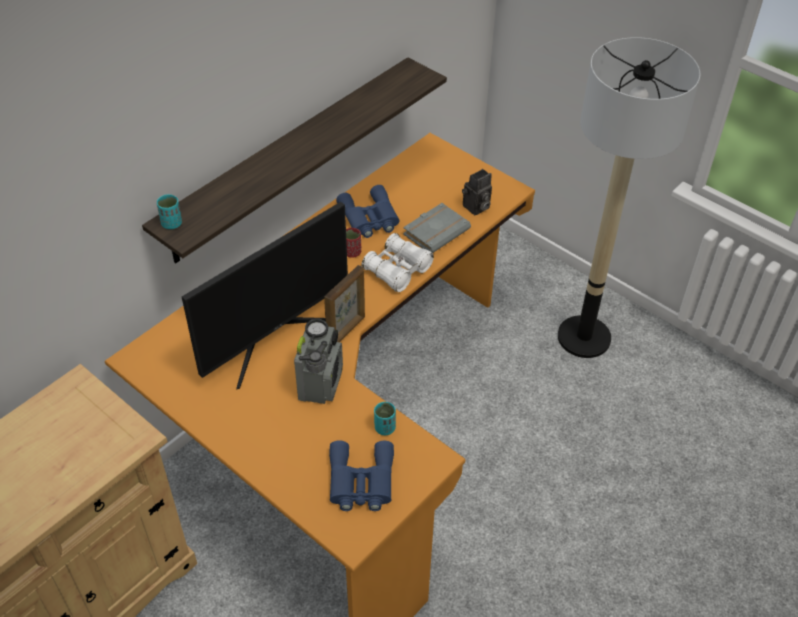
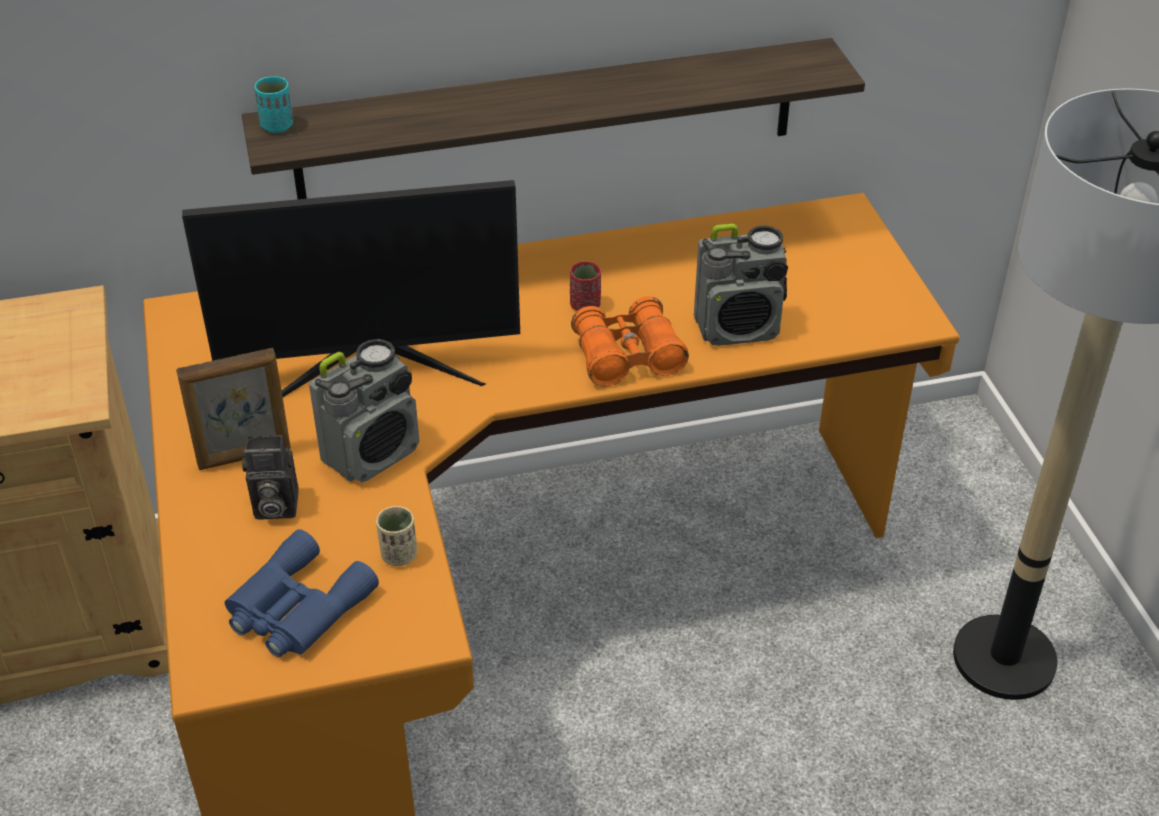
camera: 35 degrees right, 5 degrees down
(346, 331) = (475, 403): picture frame -> picture frame (244, 456)
(369, 218) = (654, 272): blue binoculars -> none
(384, 428) = (399, 555): turquoise cup -> beige cup
(397, 270) = (627, 356): white binoculars -> orange binoculars
(436, 231) = (738, 328): grey book -> radio
(476, 208) = (833, 322): camera -> camera (273, 507)

